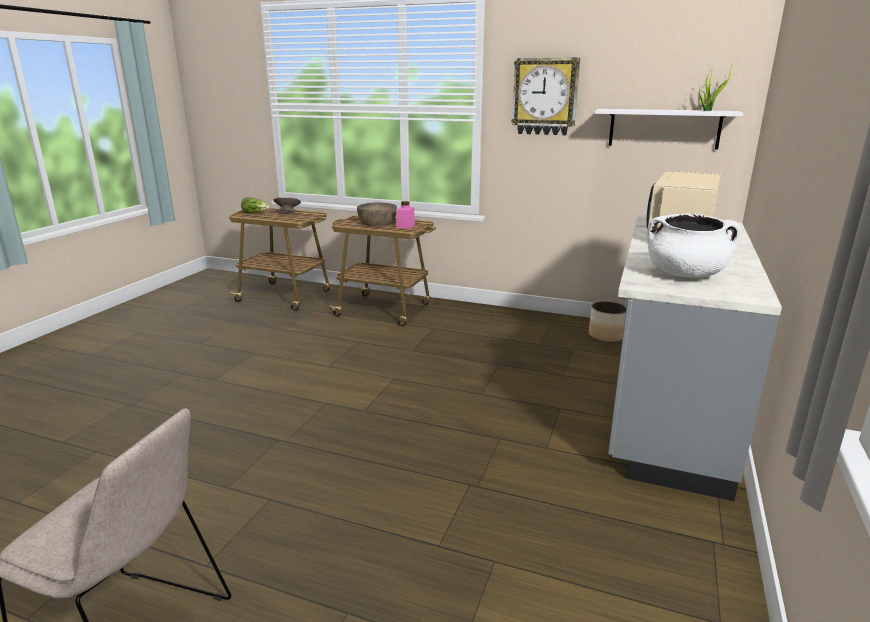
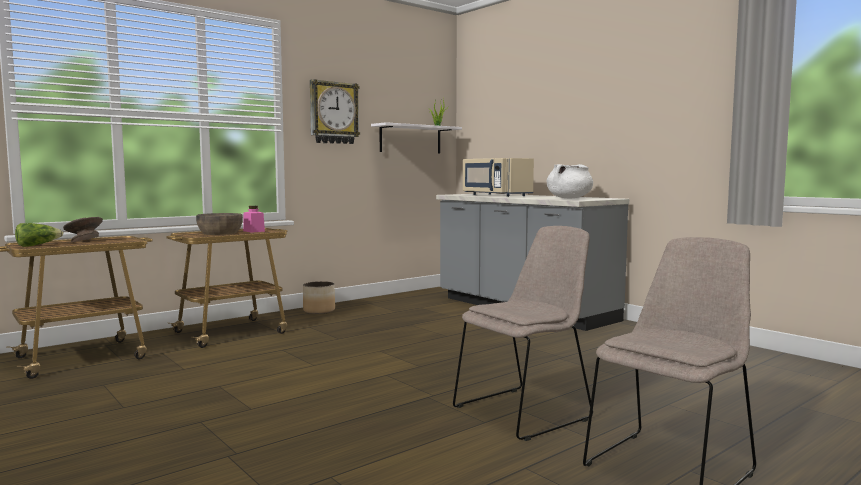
camera: 60 degrees left, 15 degrees down
(265, 504) = (525, 411): none -> beige chair
(606, 336) = (415, 298): planter -> planter (319, 311)

